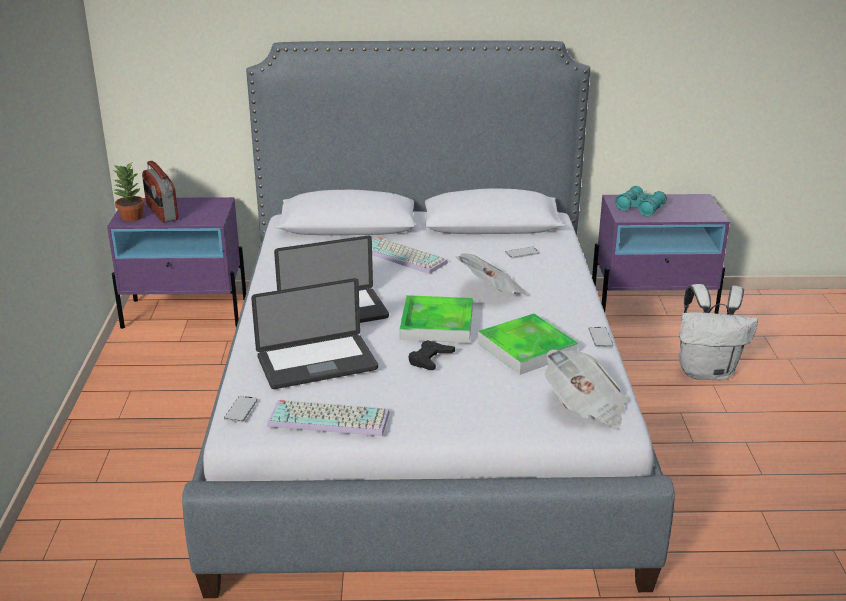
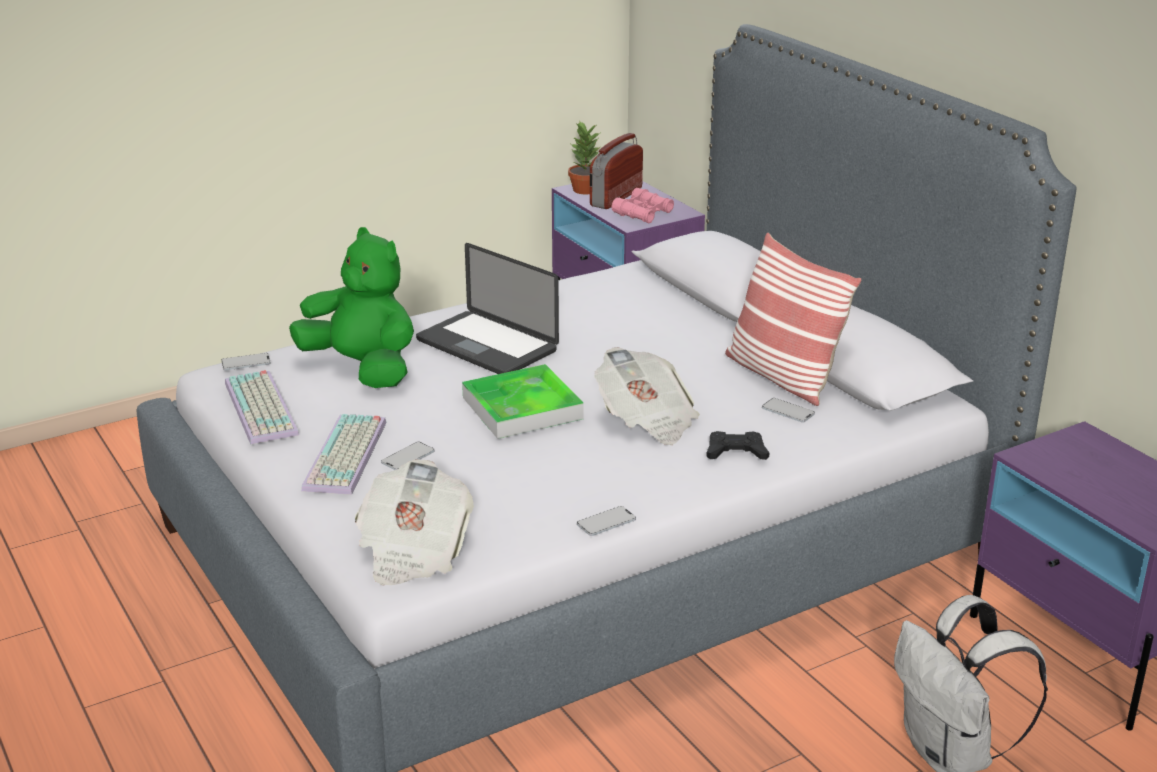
camera: 60 degrees right, 0 degrees up
(202, 212) = (643, 213): none -> pink binoculars
(317, 363) = (362, 369): laptop -> green plush toy
(405, 256) = (678, 344): keyboard -> keyboard (347, 456)
(430, 359) = (437, 427): black game controller -> black game controller (736, 452)
(461, 380) = (408, 457): none -> phone
(479, 242) = (782, 376): none -> pillow
(526, 348) = (522, 478): tray -> none
(640, 208) = (1079, 461): turquoise binoculars -> none

